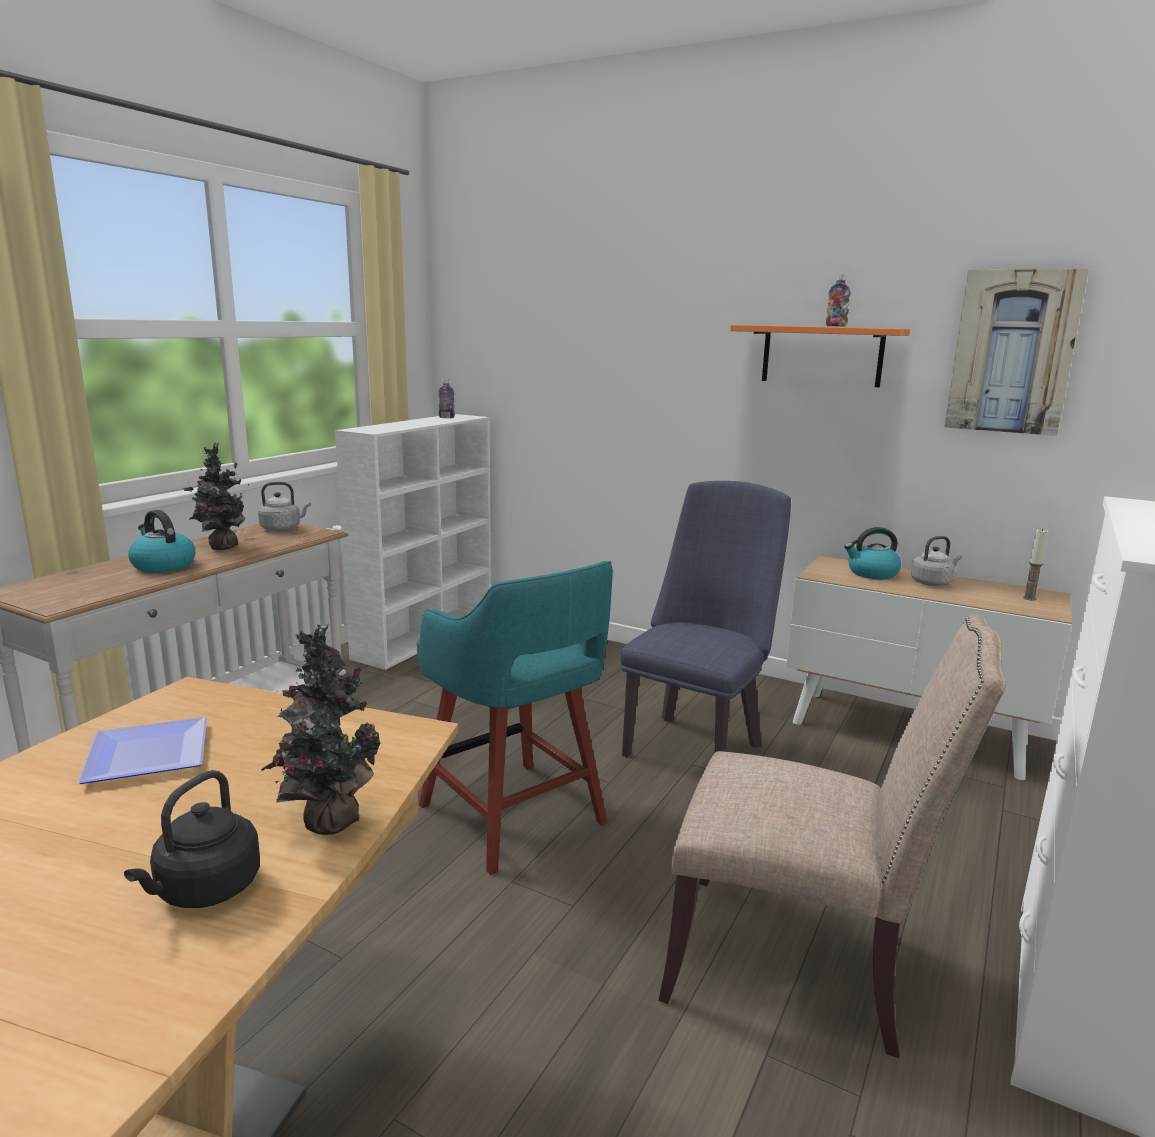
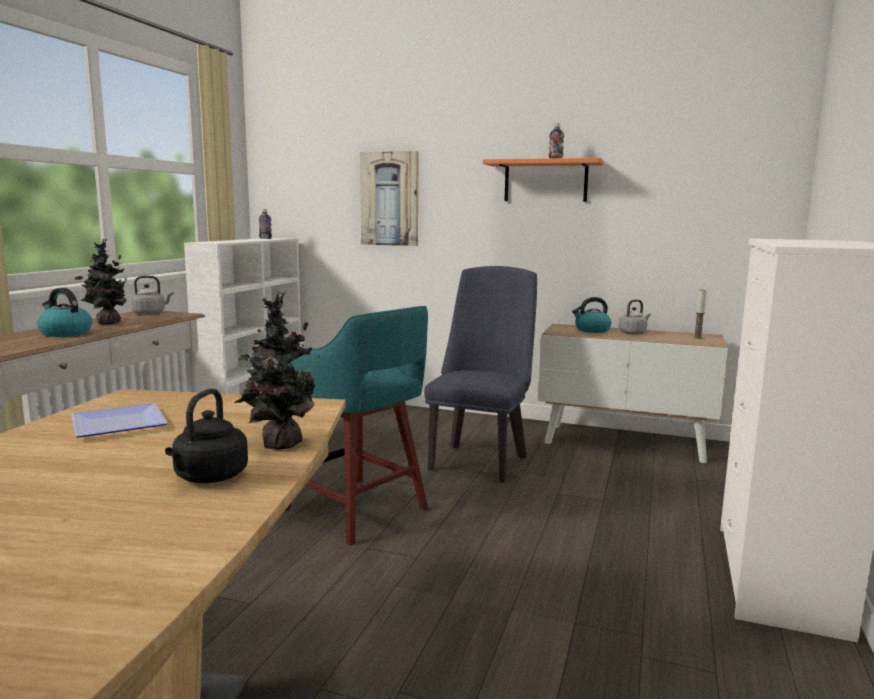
camera: 10 degrees left, 5 degrees down
(798, 966) = (584, 574): beige chair -> none
(1012, 352) = (672, 174): picture -> picture (390, 199)

